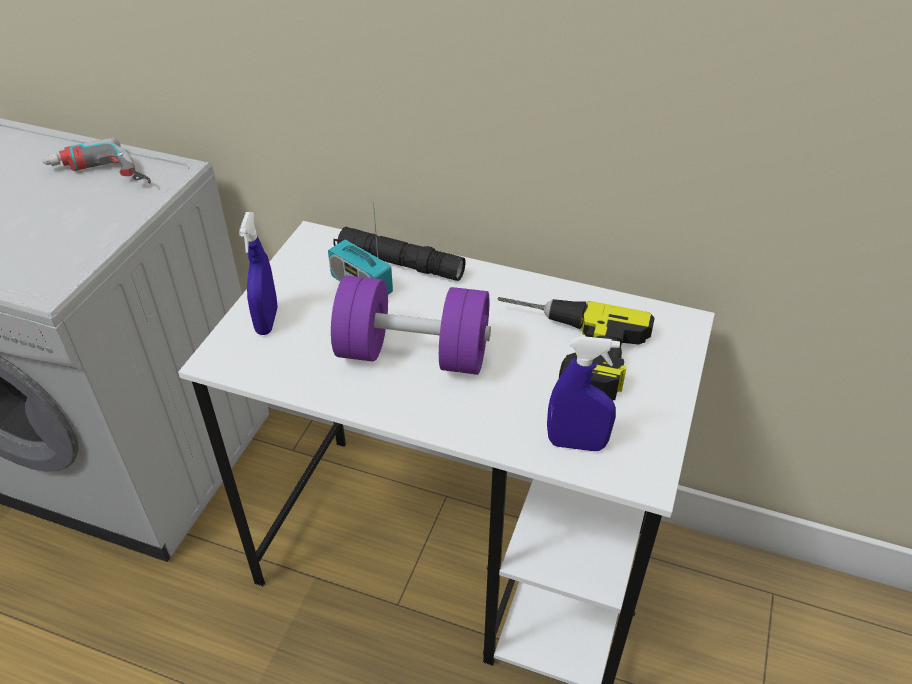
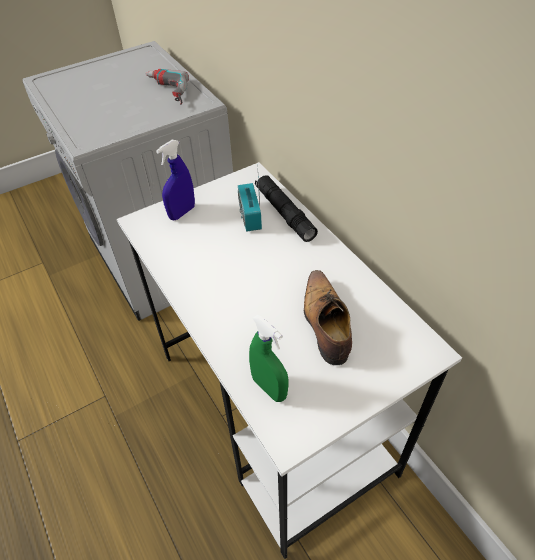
camera: 40 degrees right, 5 degrees up
(413, 354) = (235, 274): purple dumbbell -> none
(564, 350) = (325, 322): power drill -> shoe
(576, 443) = (269, 388): blue spray bottle -> green spray bottle

